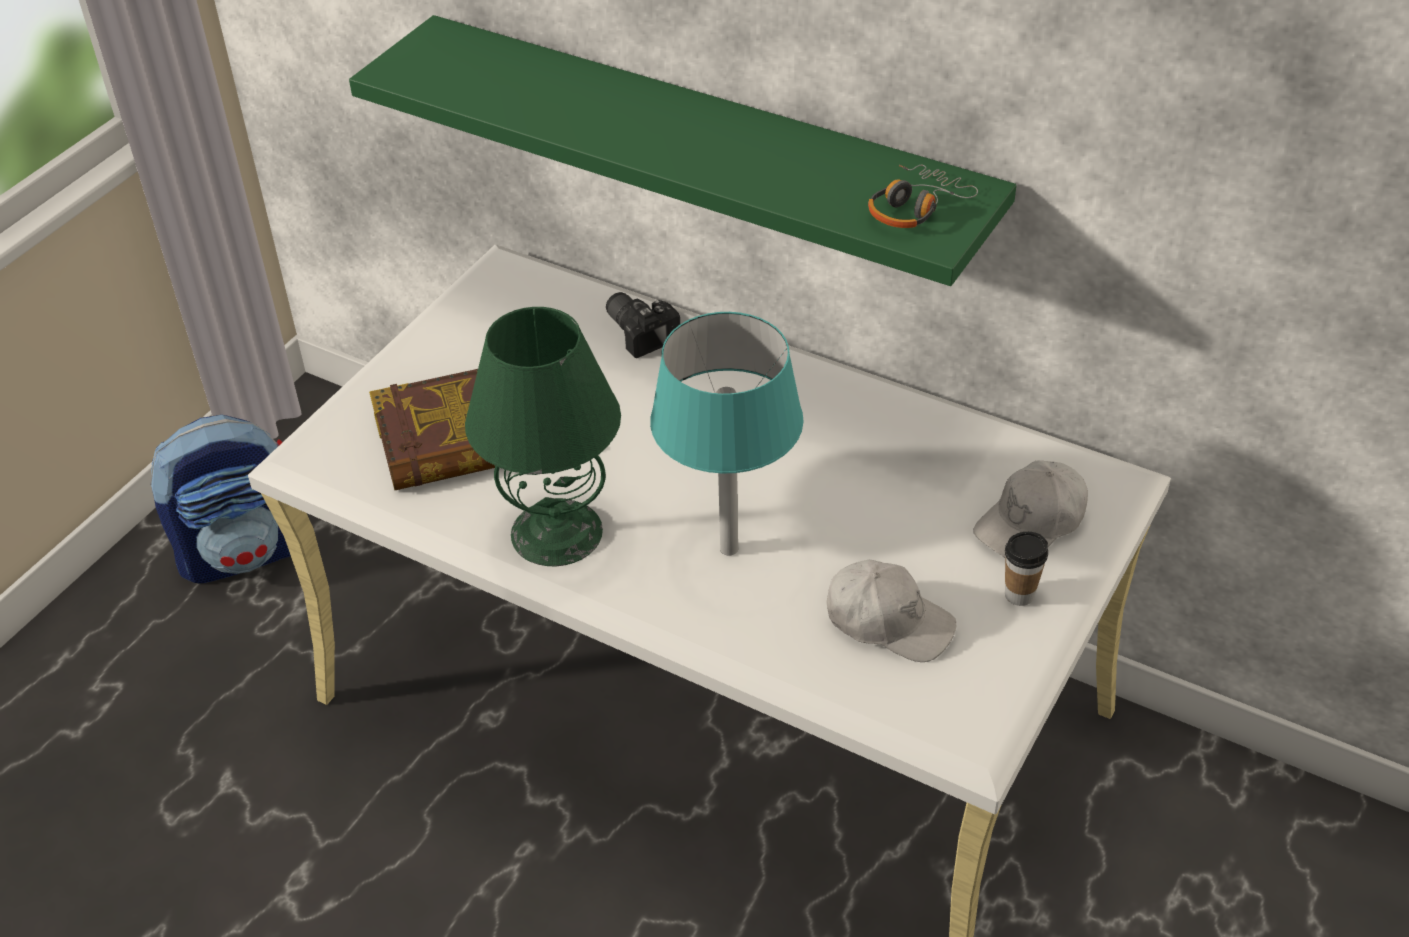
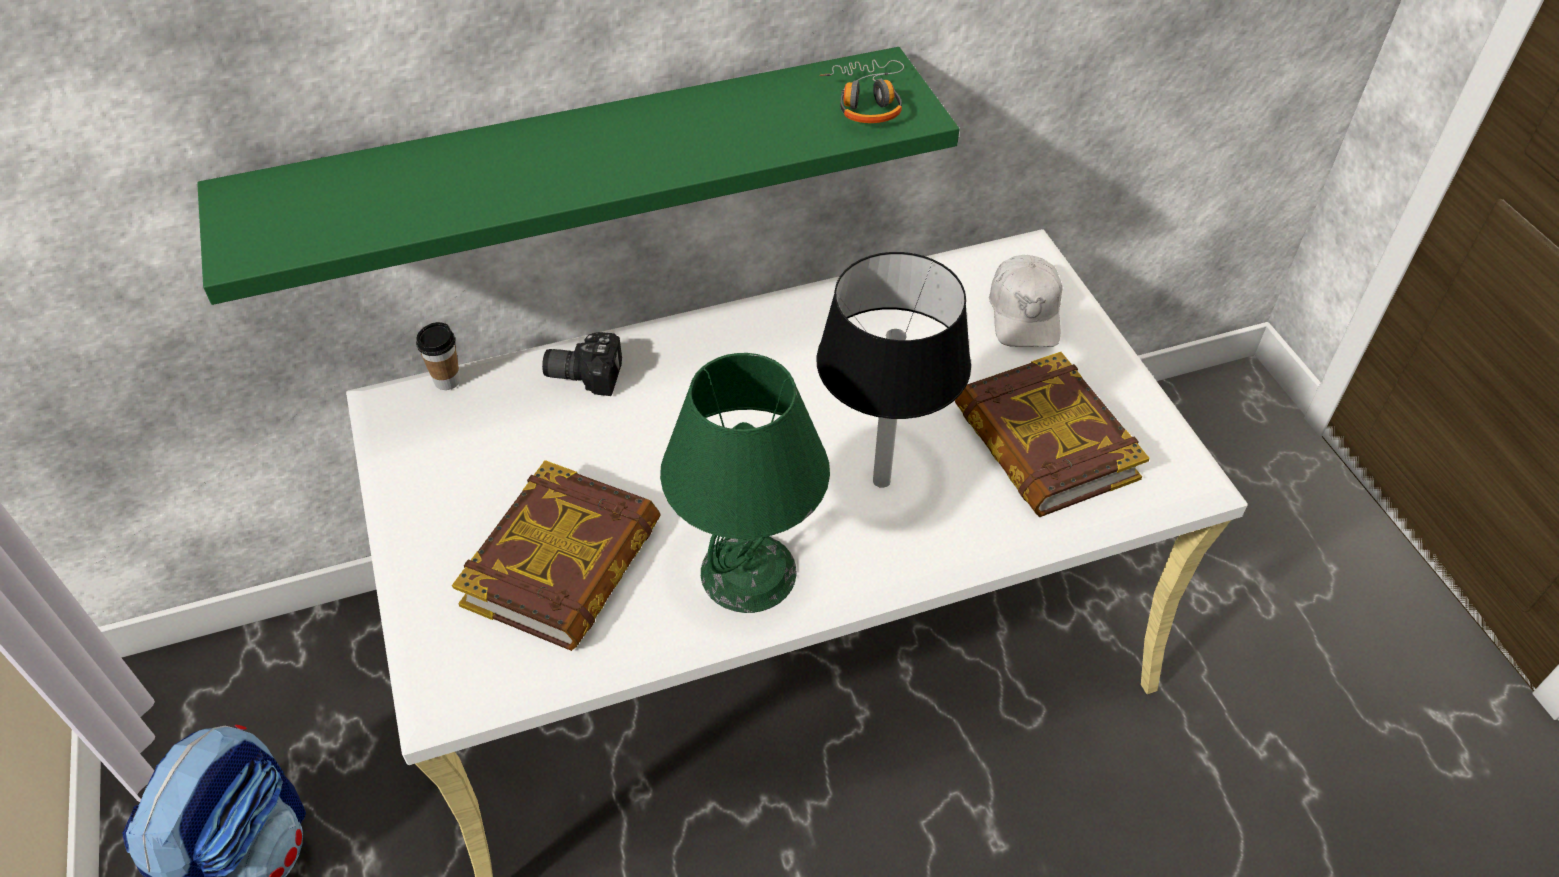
camera: 50 degrees left, 5 degrees up
(728, 548) = (881, 481): turquoise table lamp -> black table lamp
(888, 621) = (1044, 444): white cap -> book
(1019, 594) = (1084, 364): cup -> cup (447, 381)

